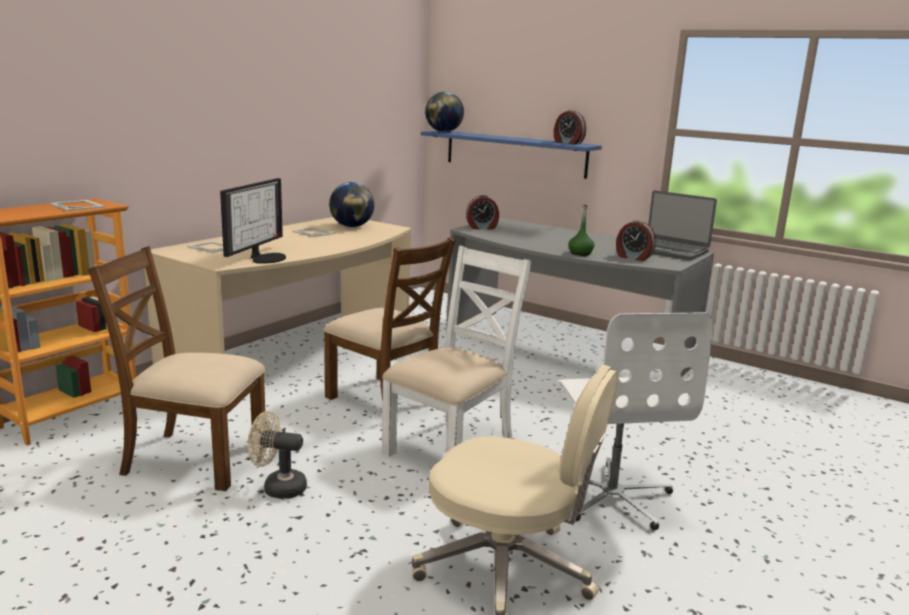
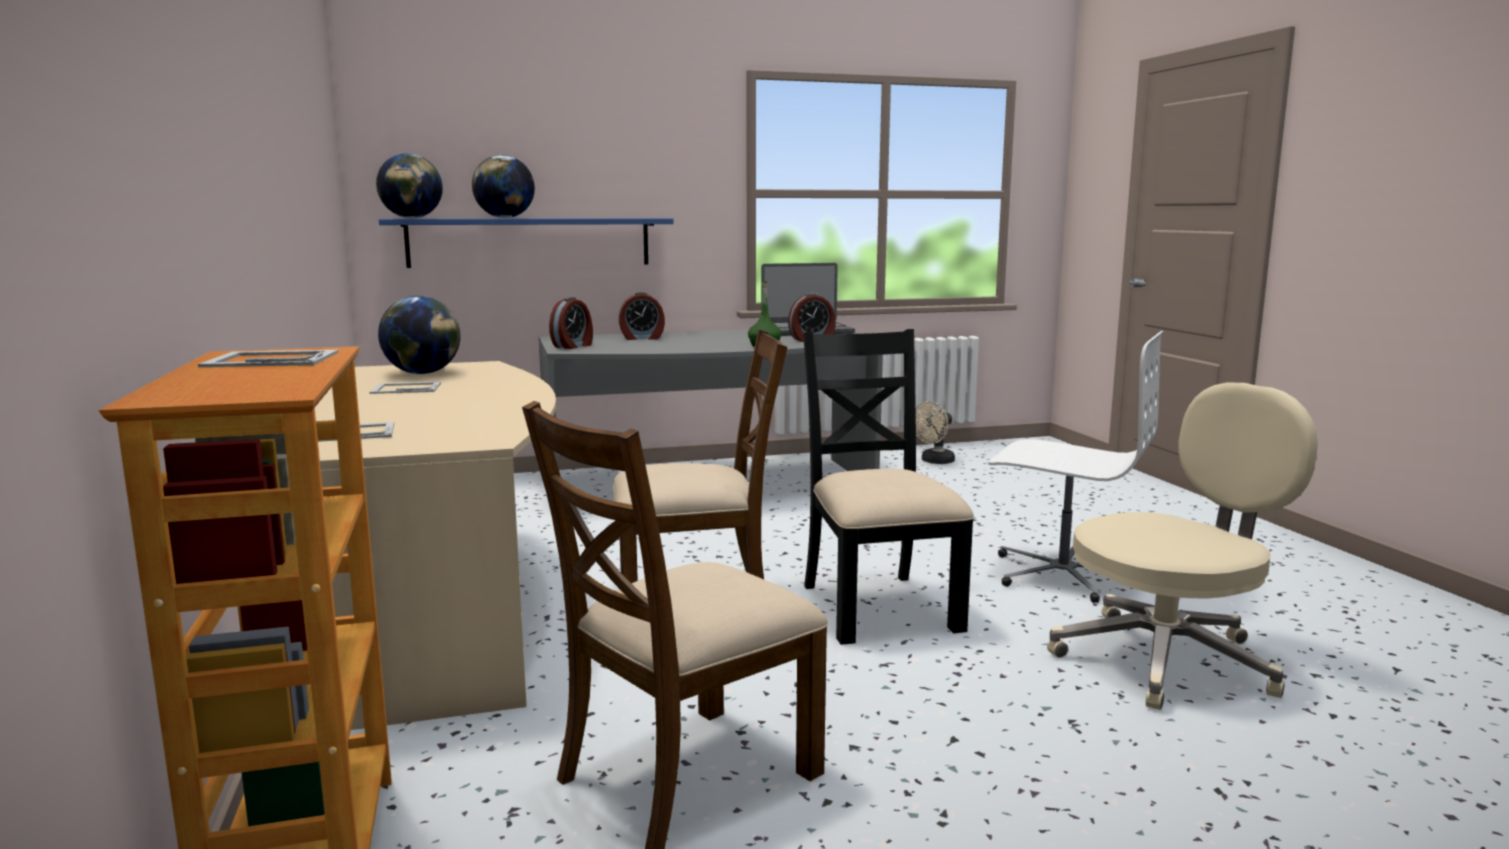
camera: 50 degrees left, 5 degrees down
(265, 258) = (498, 421): monitor -> none
(278, 488) = (858, 732): beige fan -> beige fan (934, 461)
(451, 448) = (877, 606): white chair -> black chair
(492, 136) = (505, 218): none -> globe
(568, 143) = (624, 217): alarm clock -> alarm clock (642, 338)

